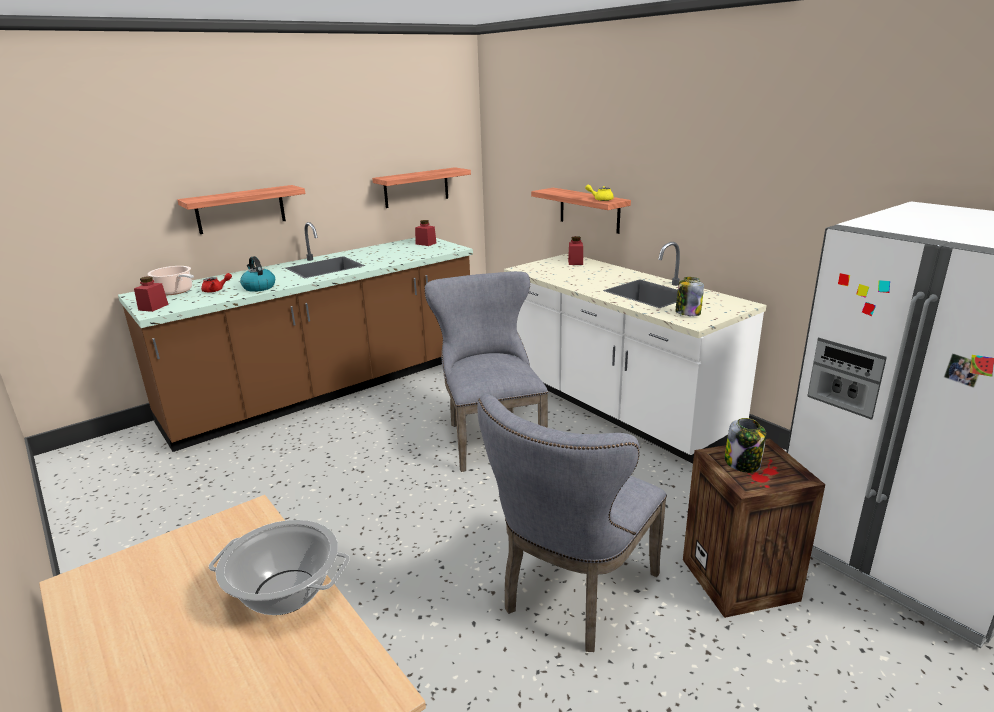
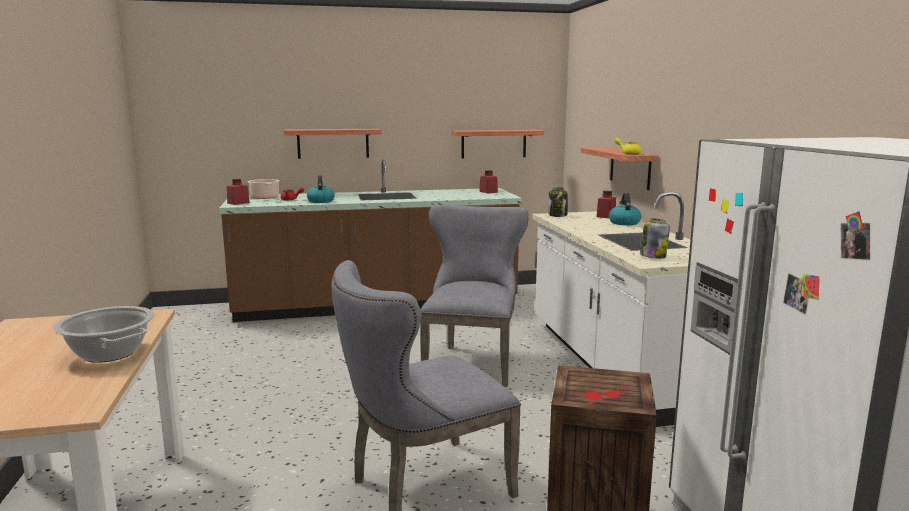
camera: 25 degrees right, 10 degrees down
(603, 269) = (624, 223): none -> kettle
(743, 463) = (591, 383): jar -> jar (558, 215)

